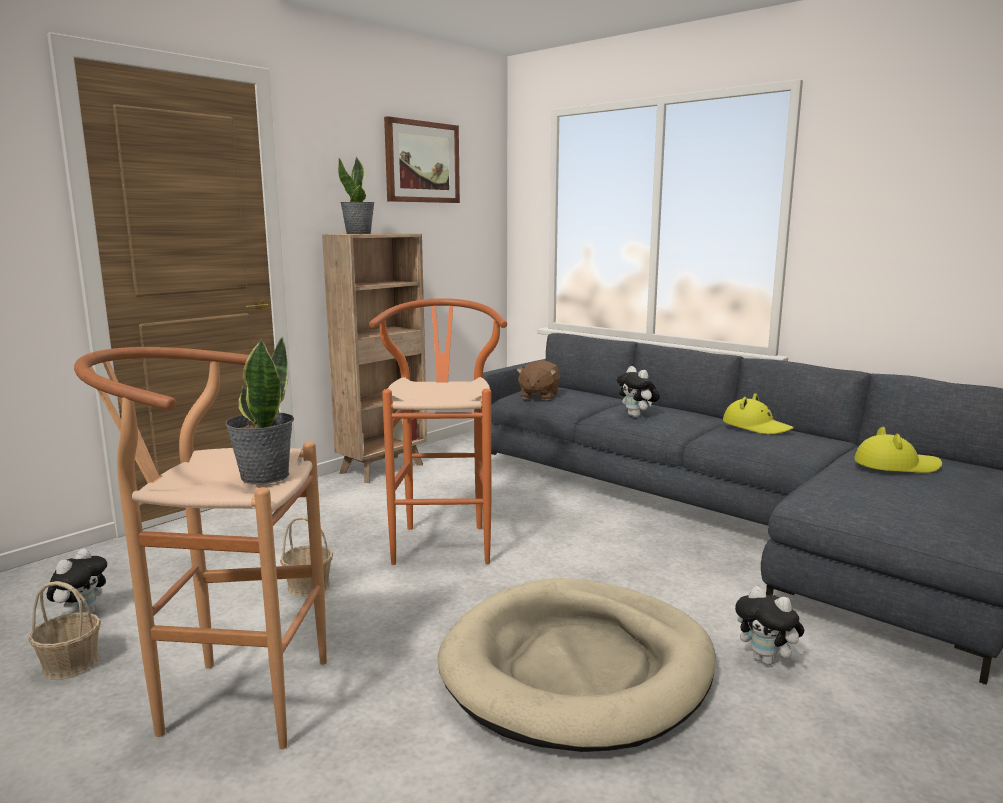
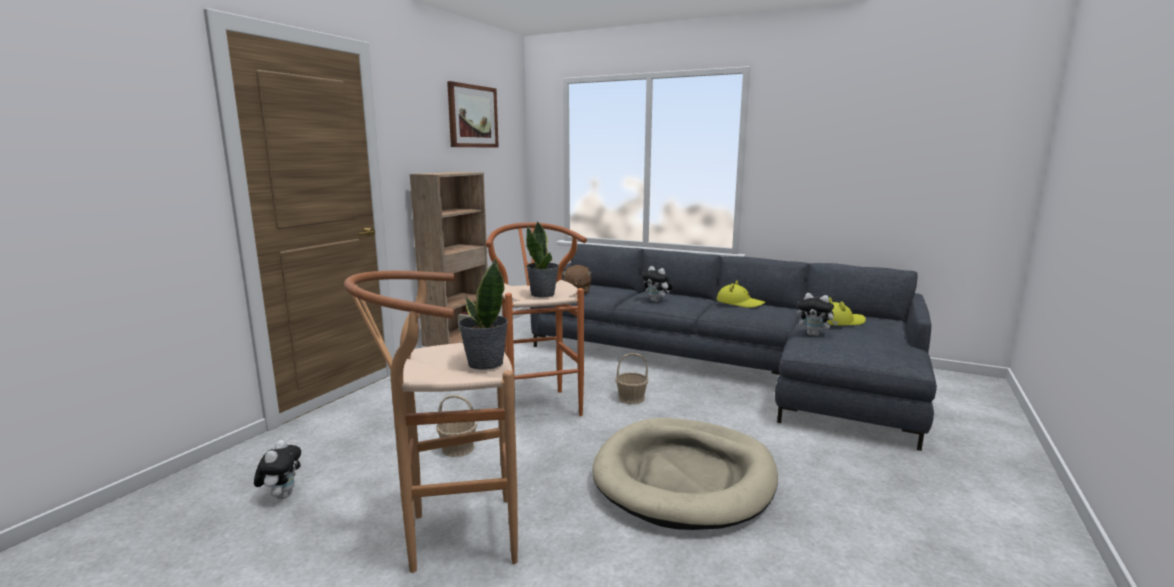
camera: 15 degrees left, 0 degrees up
(70, 664) = (299, 533): basket -> basket (631, 398)
(359, 233) = (438, 173): potted plant -> potted plant (543, 294)
(767, 660) = (796, 455): plush toy -> plush toy (814, 334)

